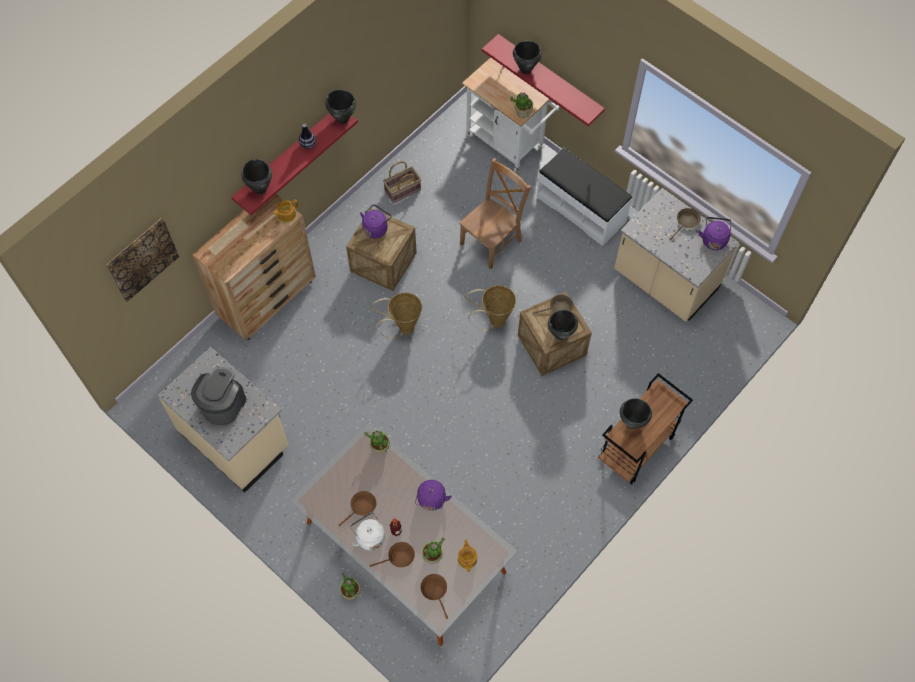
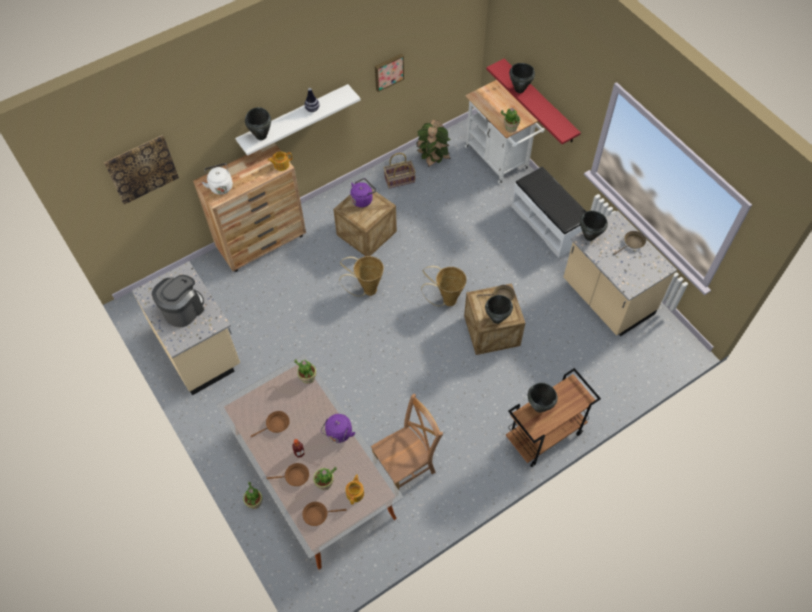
camera: 15 degrees right, 5 degrees down
(287, 157) = (294, 118): red shelf -> white shelf
(342, 119) = (348, 95): black cooking pot -> black cooking pot (589, 236)
(369, 536) = (274, 452): white kettle -> white kettle (220, 186)
(377, 79) = (388, 71): none -> picture
(433, 157) = (433, 159): none -> potted plant
(435, 590) = (317, 514): brown frying pan -> brown frying pan turned 90 degrees counterclockwise
(492, 240) = (464, 234): brown chair -> brown chair (406, 466)
(713, 239) = (654, 262): purple kettle -> none

